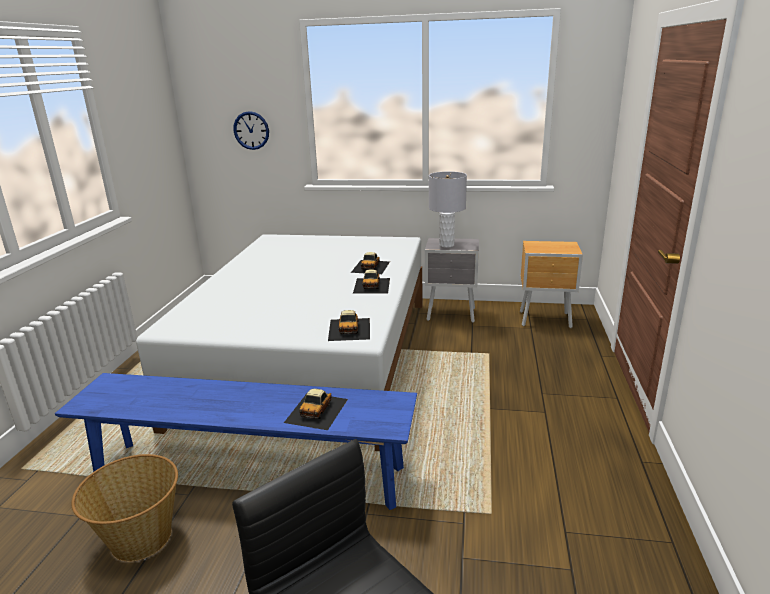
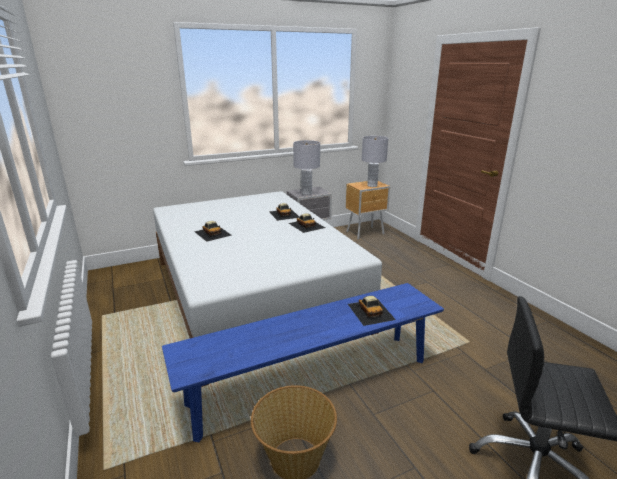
camera: 35 degrees left, 0 degrees up
(251, 130) = (130, 117): wall clock -> none
(349, 329) = (342, 253): toy car -> toy car (212, 233)
(555, 249) = (372, 185): none -> grey table lamp

